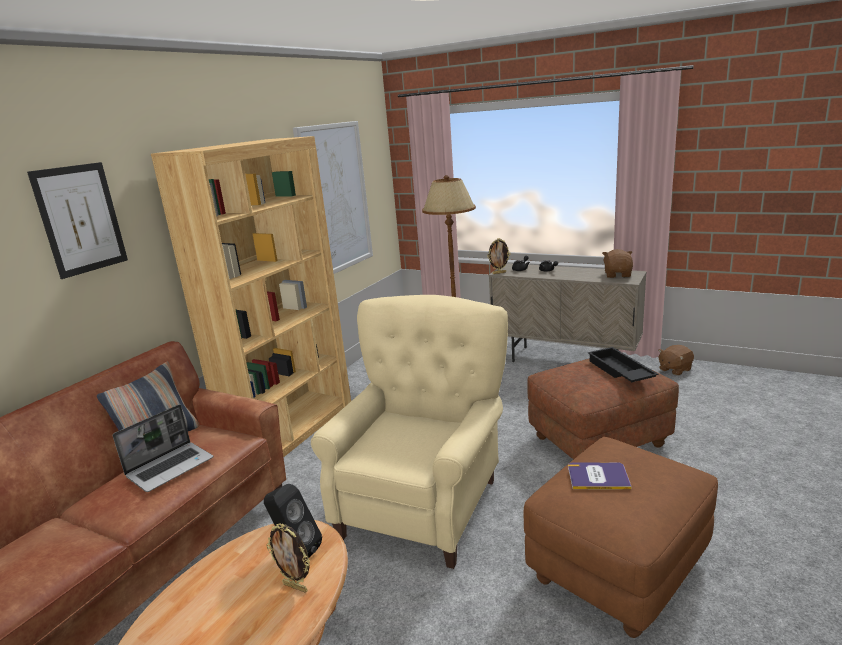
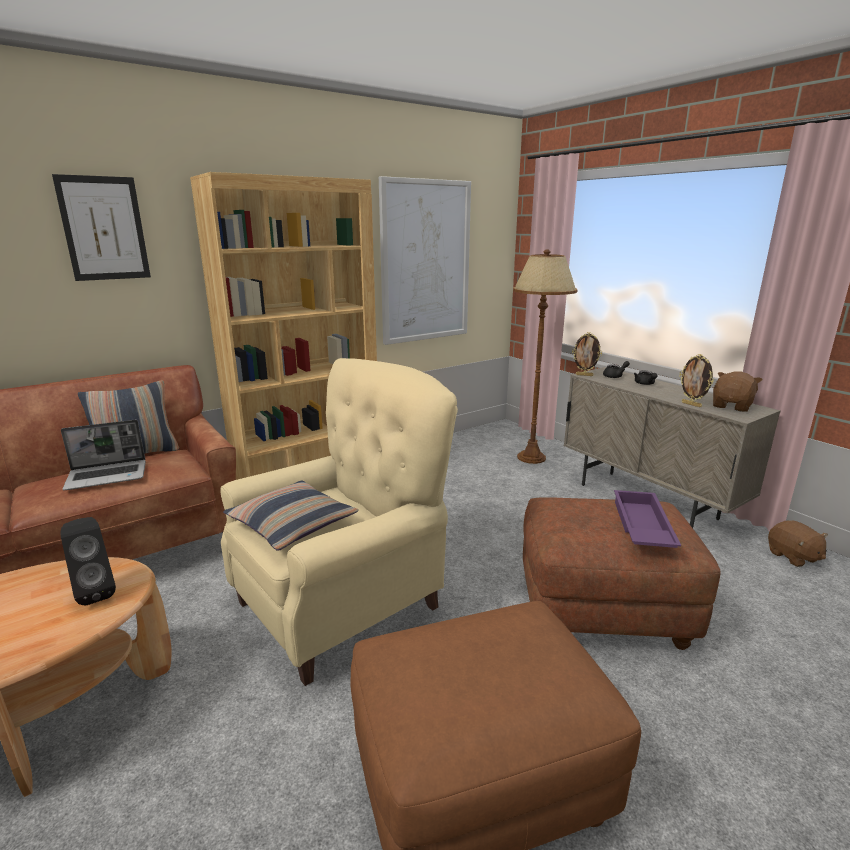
camera: 25 degrees right, 0 degrees up
(296, 587) = (49, 627): picture frame -> picture frame (691, 404)
(393, 447) = (292, 524): none -> pillow
(598, 477) = (459, 648): book -> none
(619, 371) = (640, 526): black tray -> purple tray
(674, 369) = (793, 556): brown plush toy -> brown plush toy turned 105 degrees counterclockwise

